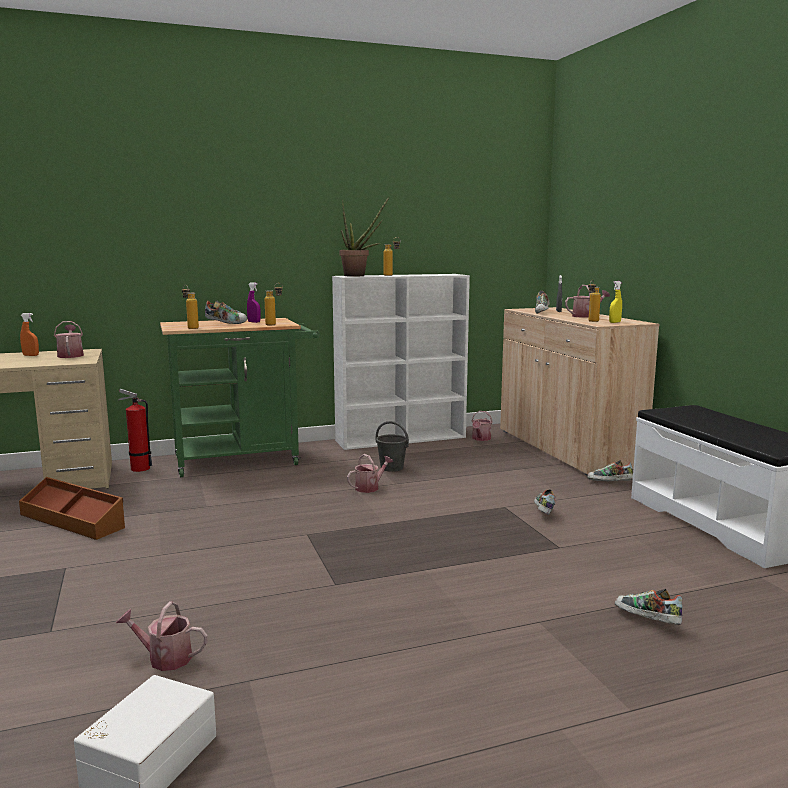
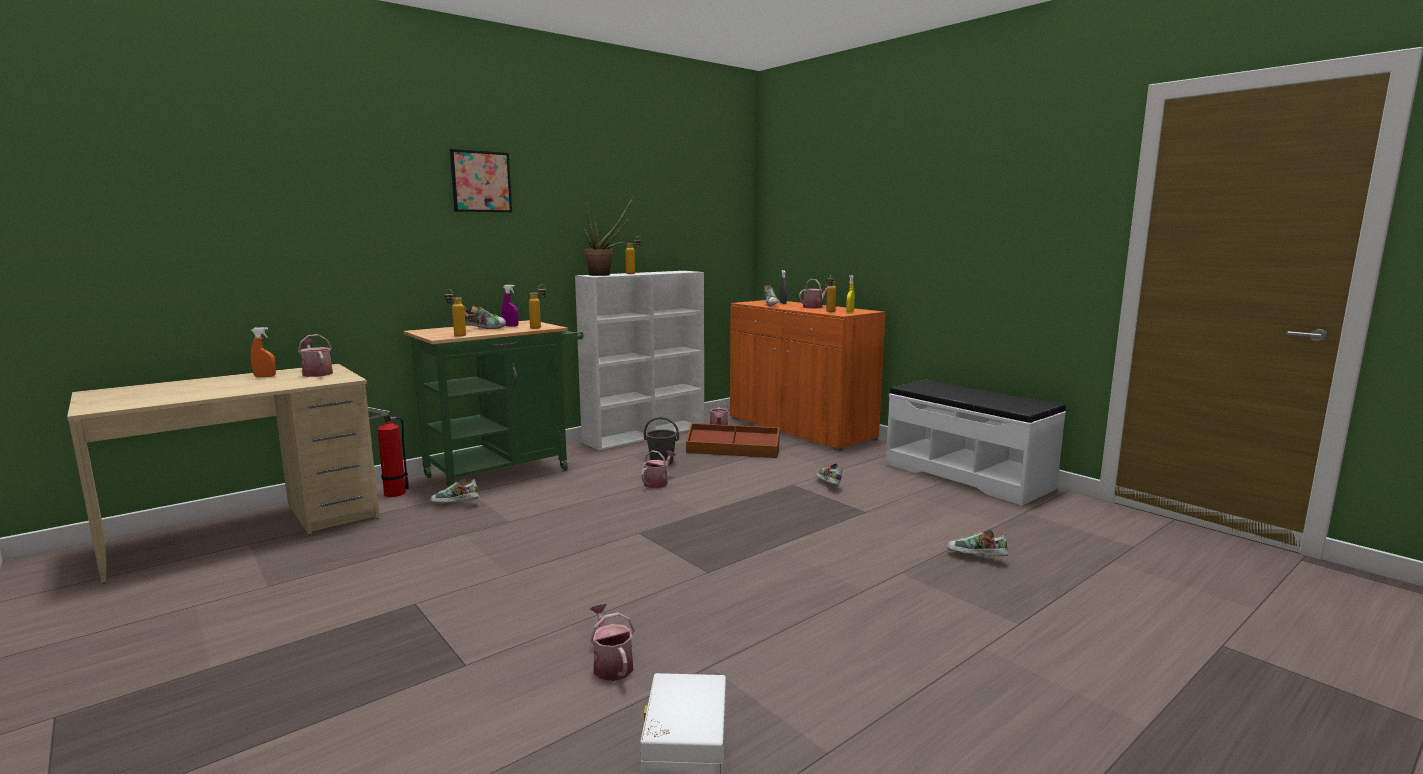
camera: 20 degrees left, 0 degrees up
(73, 520) = (371, 556): brown storage box -> brown storage box (733, 451)
(164, 658) = (611, 664): watering can -> watering can turned 75 degrees clockwise
(239, 185) = (481, 181): none -> picture
(566, 449) = (800, 428): beige cabinet -> orange cabinet
(609, 483) = (859, 454): shoe -> shoe (455, 505)

